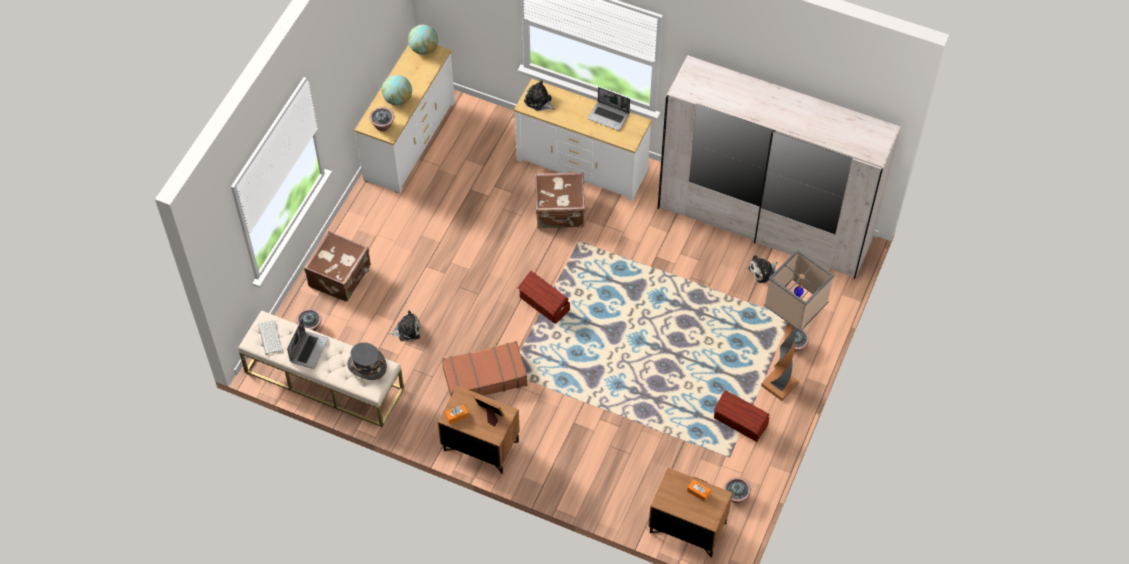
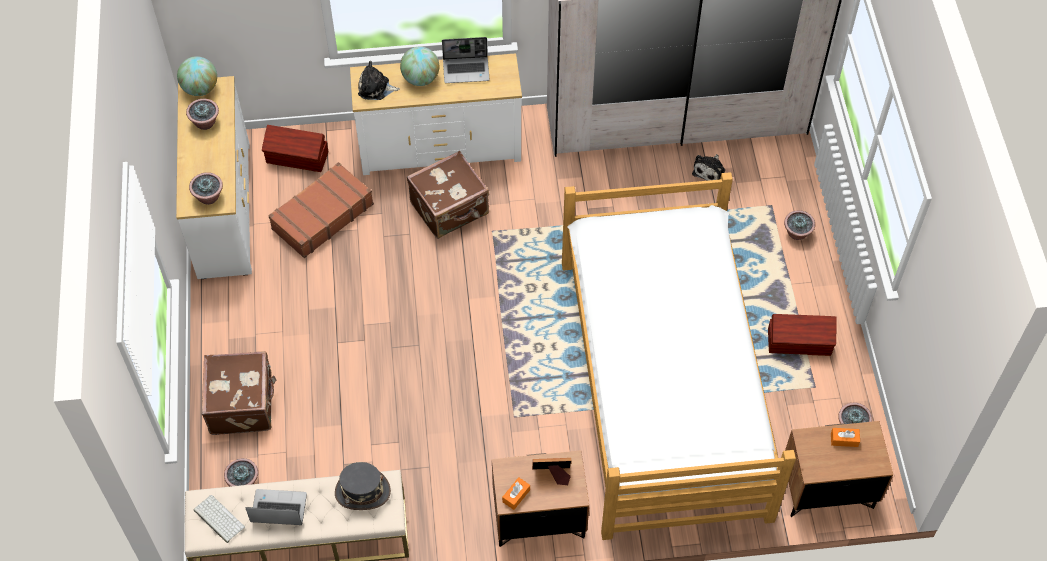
camera: 30 degrees left, 0 degrees up
(309, 350) = (278, 509): laptop -> laptop turned 75 degrees counterclockwise
(398, 99) = (207, 159): globe -> globe (420, 79)
(407, 330) = (363, 427): plush toy -> none
(412, 74) = (205, 123): none -> potted plant
(484, 376) = (489, 435): brown suitcase -> brown suitcase (322, 216)
(544, 304) = (502, 320): brown storage box -> brown storage box (297, 158)
(622, 403) = (661, 387): none -> bed
(779, 383) = (809, 281): floor lamp -> none

